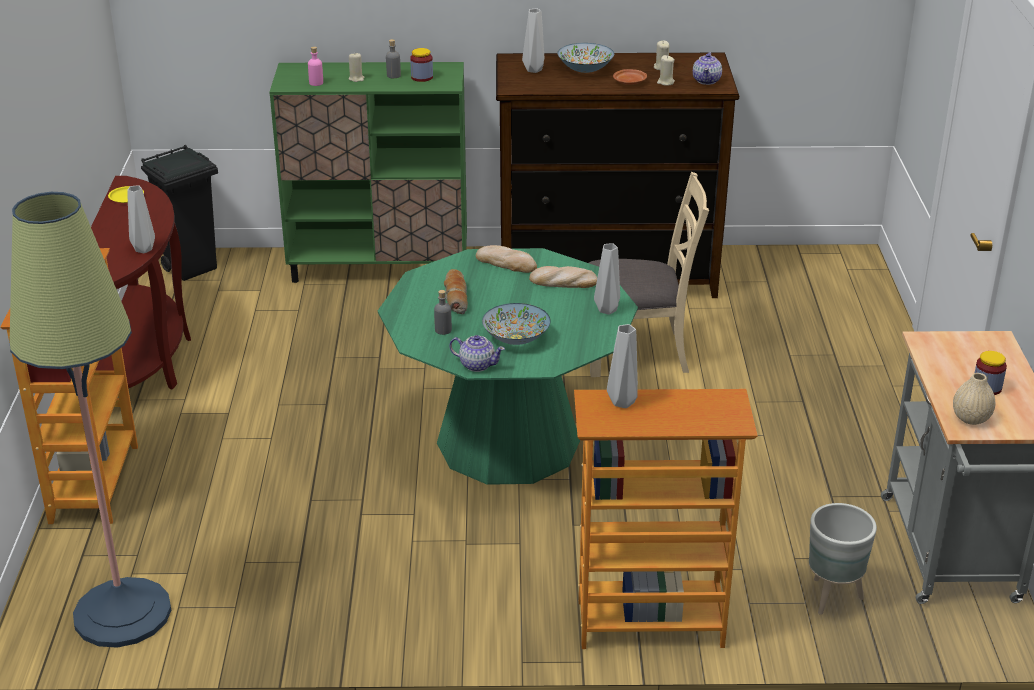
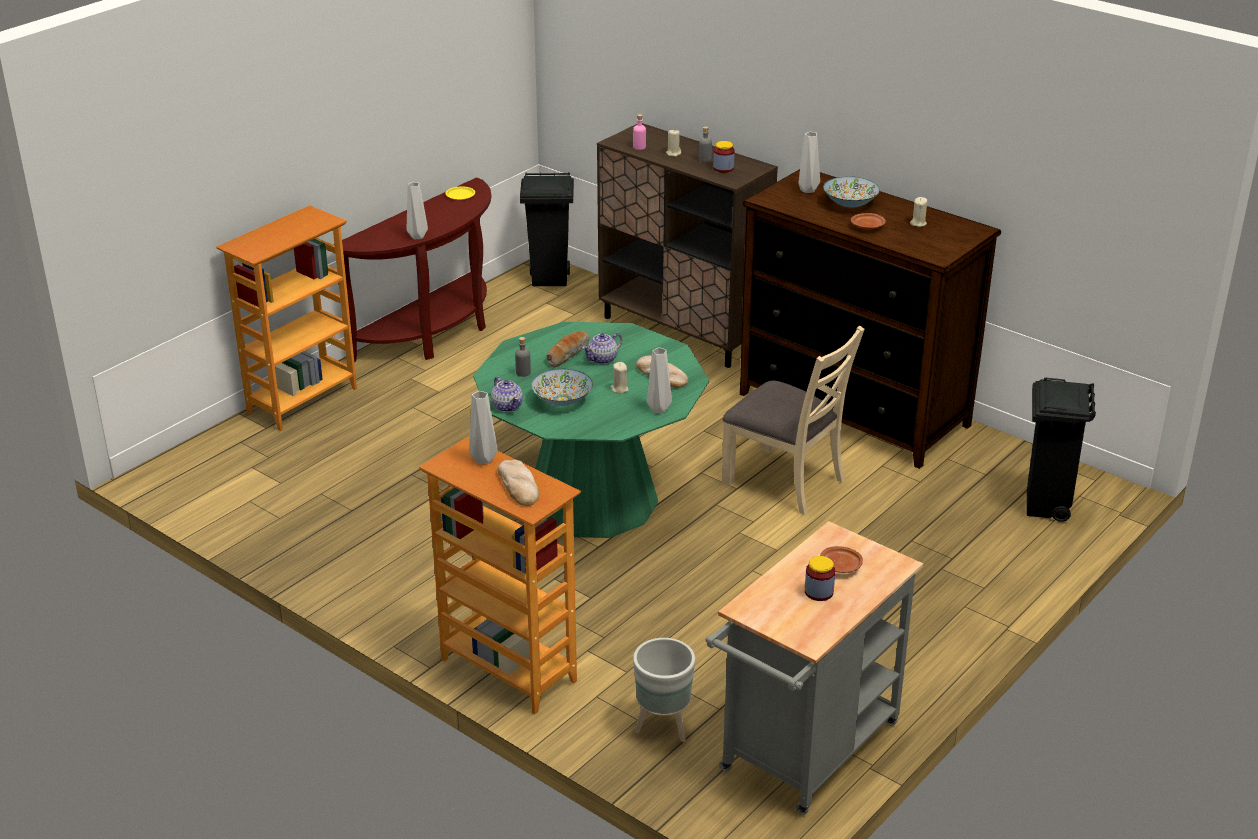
camera: 40 degrees right, 0 degrees up
(122, 613) = (216, 488): floor lamp -> none
(380, 266) = (683, 331): green cabinet -> brown cabinet
(506, 262) = (643, 344): bread -> bread (519, 485)
(665, 82) = (898, 237): beige candle -> beige candle (619, 389)
(707, 80) = (937, 247): teapot -> teapot (603, 359)
(839, 287) = (1046, 507): none -> black trash can
(968, 361) = (841, 566): none -> brown plate
(970, 418) = (763, 606): beige vase -> none

